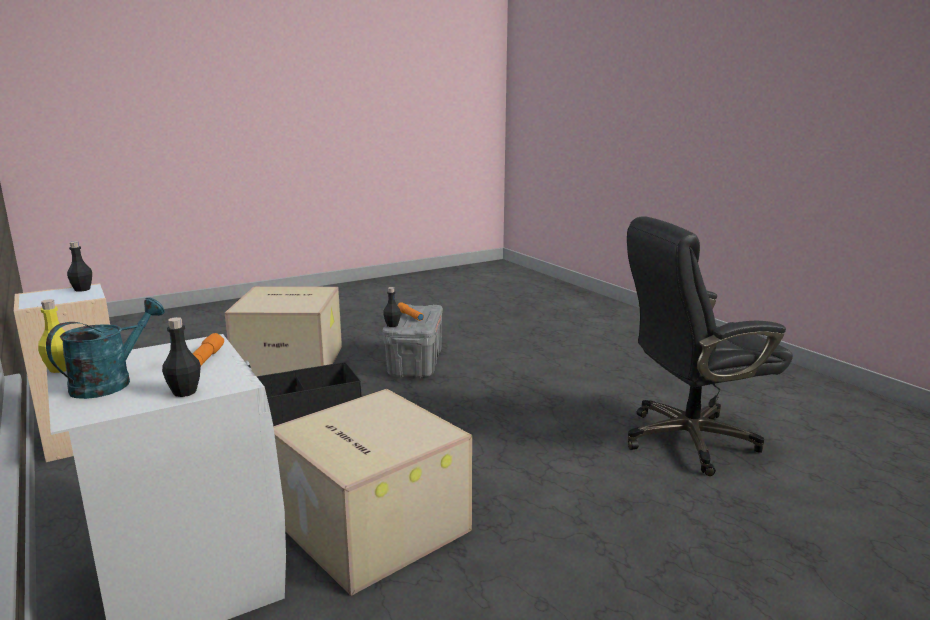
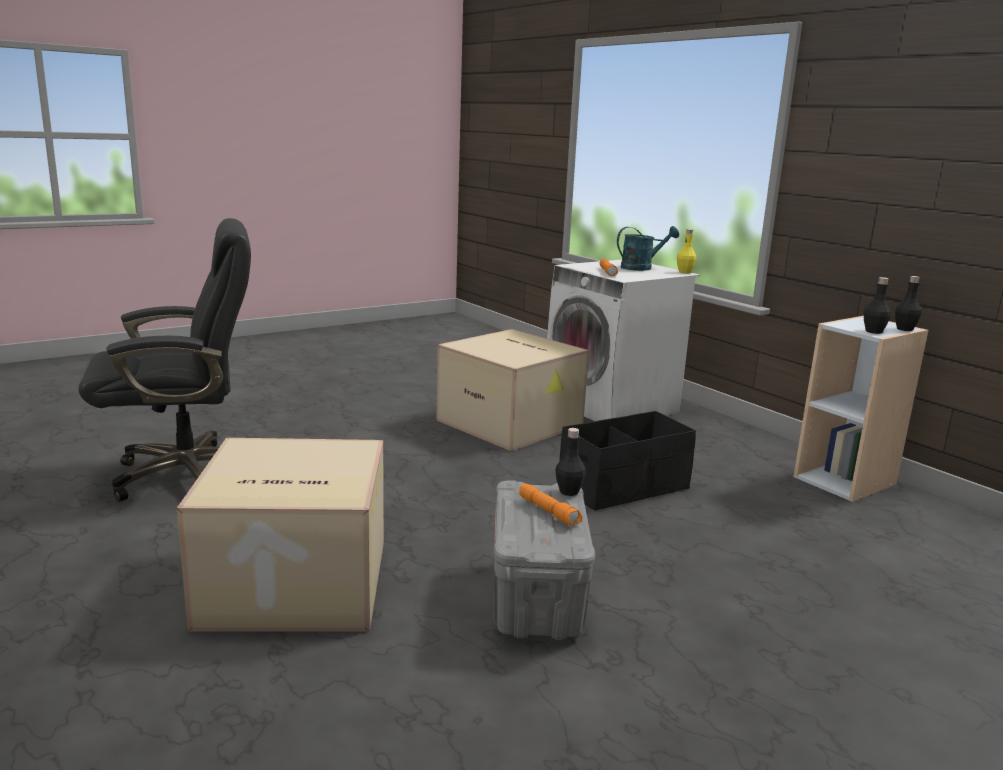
camera: 175 degrees right, 0 degrees up
(110, 382) = (641, 267): turquoise watering can -> turquoise watering can turned 135 degrees counterclockwise
(184, 392) = (593, 264): black bottle -> black bottle (904, 329)
(292, 361) = (767, 605): cardboard box -> cardboard box (292, 584)

